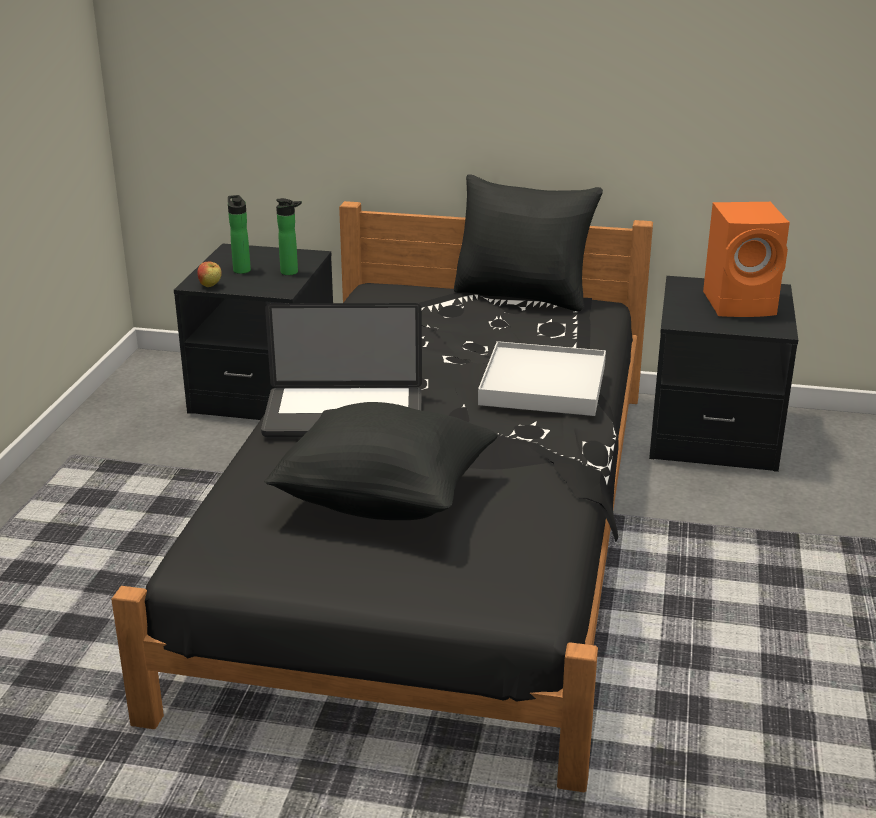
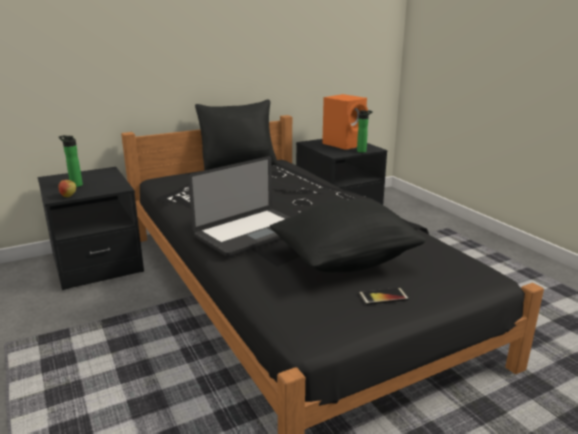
camera: 40 degrees left, 5 degrees down
(292, 272) = (111, 179): bottle -> bottle (363, 151)
(342, 562) = (383, 297): none -> phone
(543, 385) = (321, 192): white tray -> none

